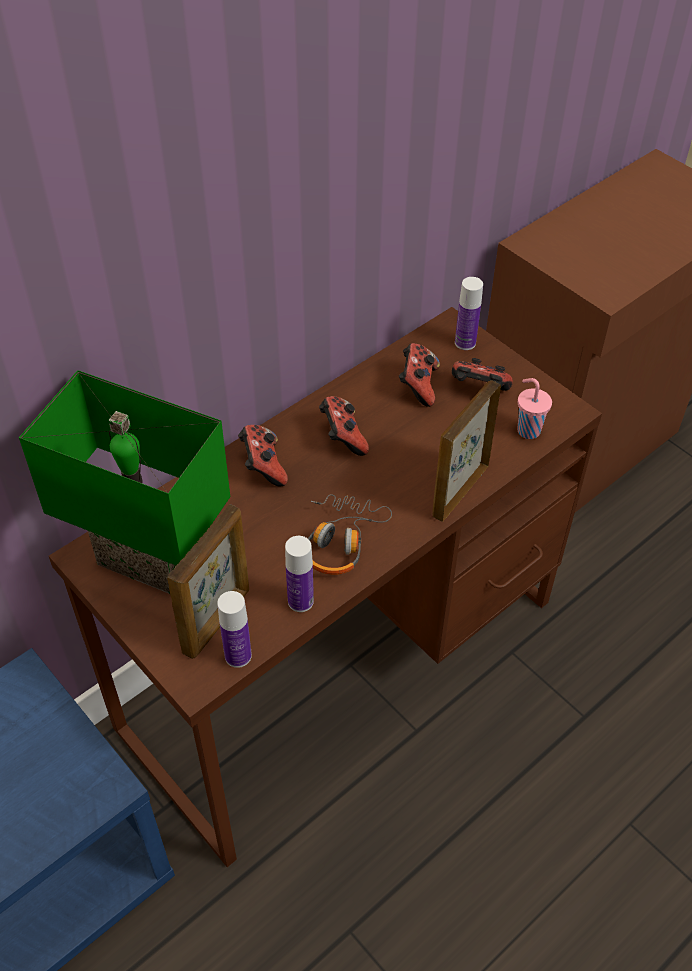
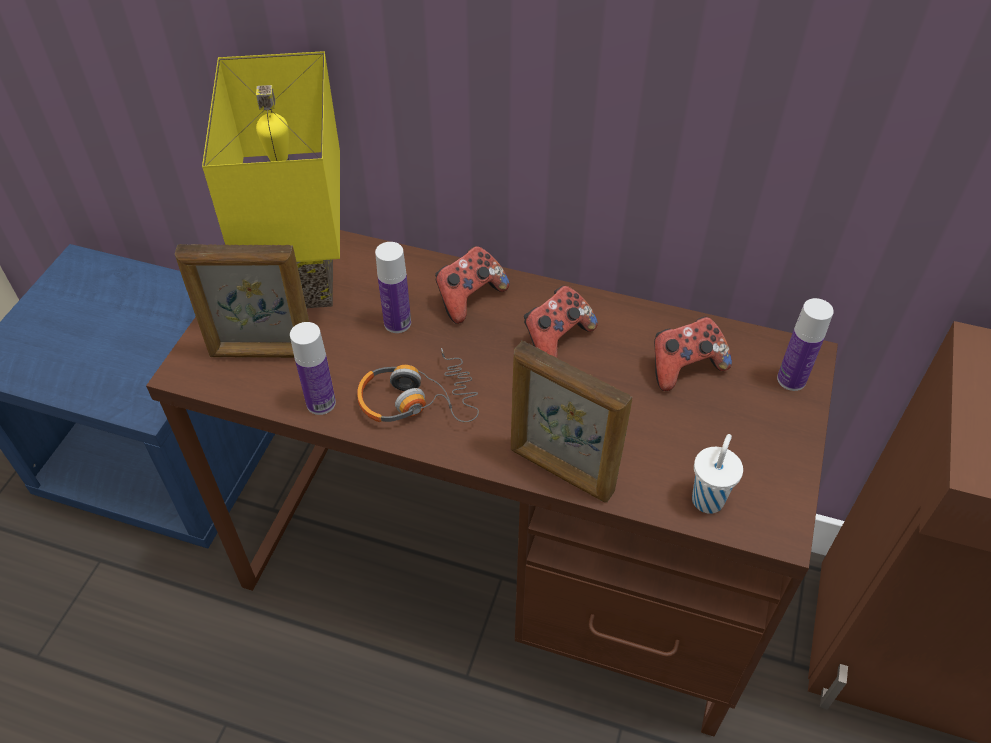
camera: 60 degrees right, 0 degrees up
(154, 556) = (309, 276): green table lamp -> yellow table lamp
(238, 656) = (230, 386): bottle -> bottle (397, 323)
(459, 491) = (560, 471): picture frame -> picture frame turned 150 degrees counterclockwise
(478, 390) = (728, 424): game controller -> none
(527, 430) = (708, 498): pink cup -> white cup

